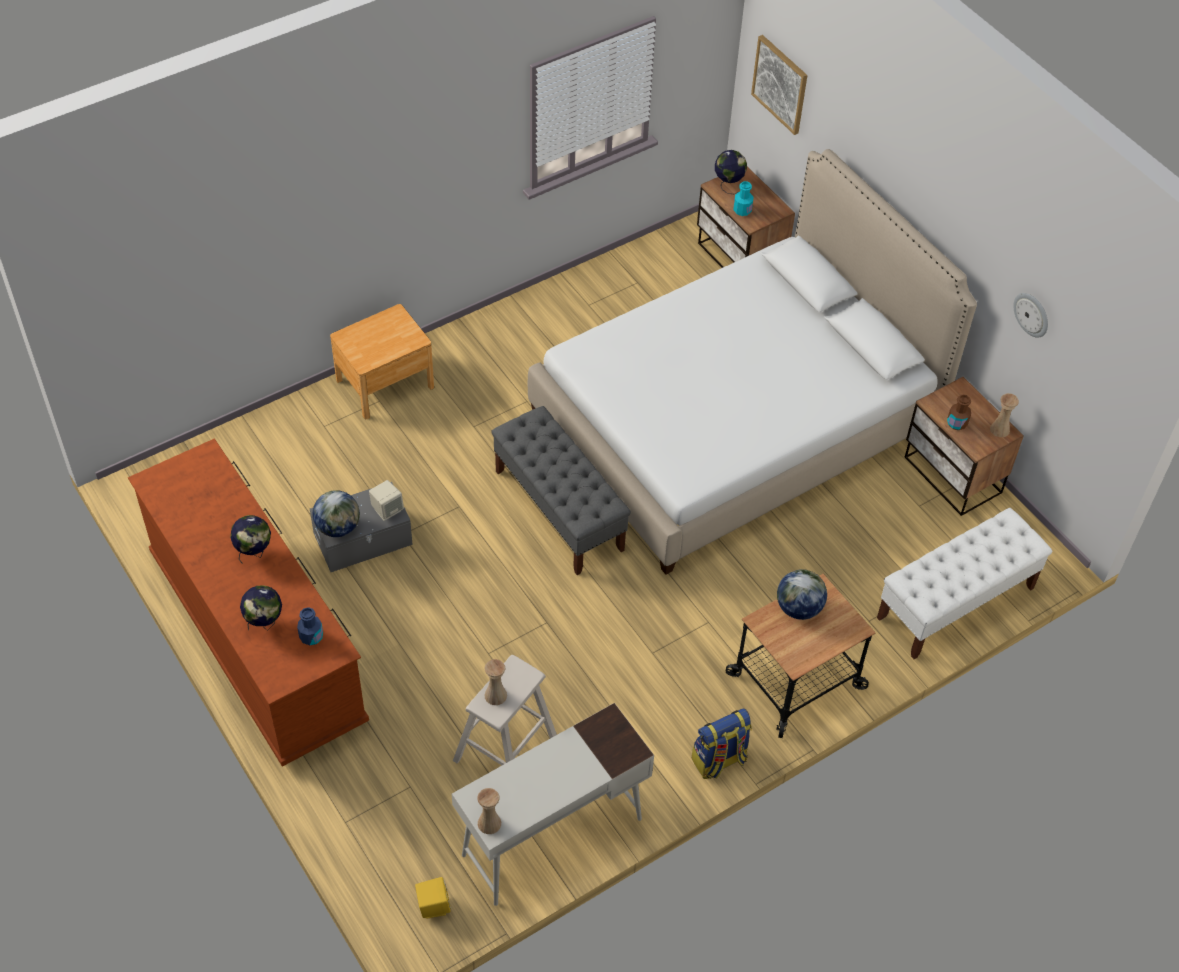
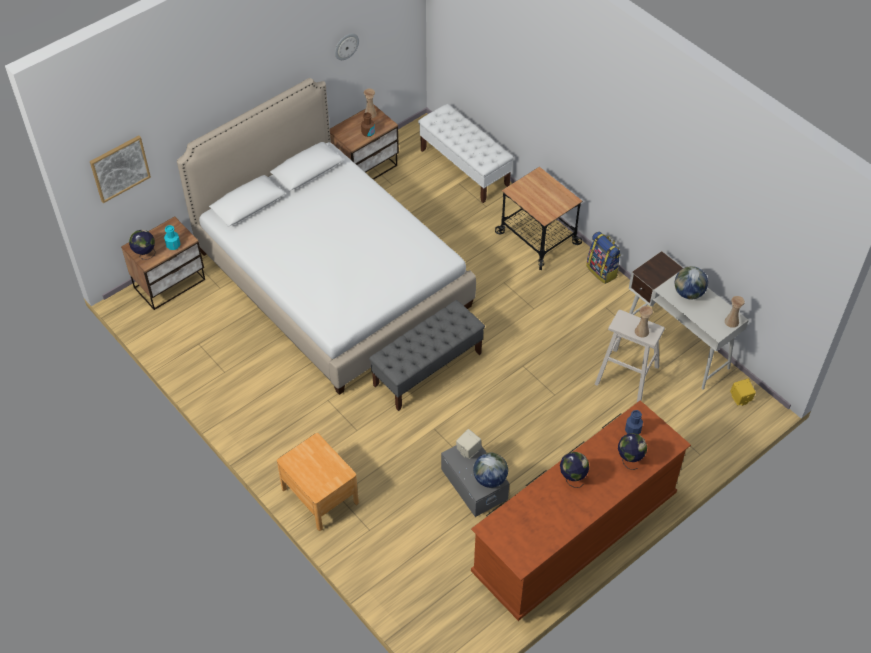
camera: 95 degrees left, 0 degrees up
(798, 608) = (530, 200): globe -> globe (688, 293)

